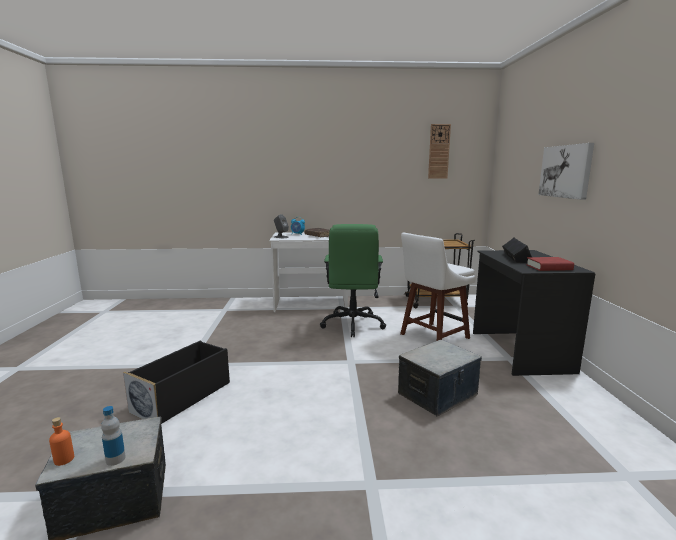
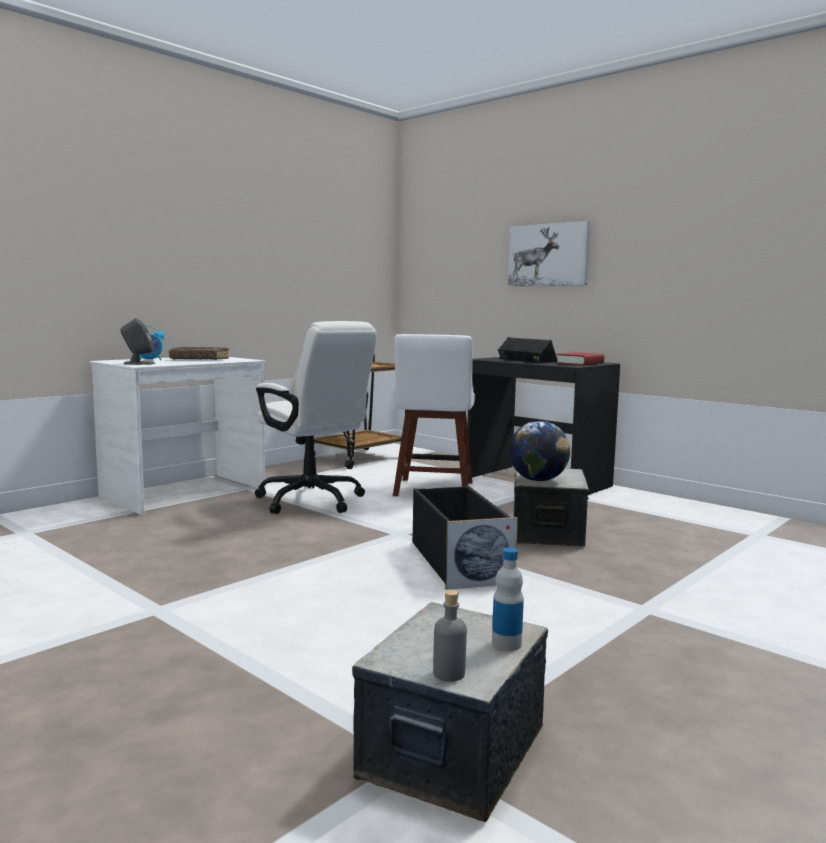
camera: 45 degrees left, 5 degrees down
(64, 459) = (449, 673): orange bottle -> grey bottle
(183, 396) = (258, 639): black storage box -> black storage box (458, 561)
(353, 326) = (314, 502): green office chair -> white office chair
(422, 356) = (538, 480): none -> globe
(439, 151) = (337, 226): wall clock -> none

